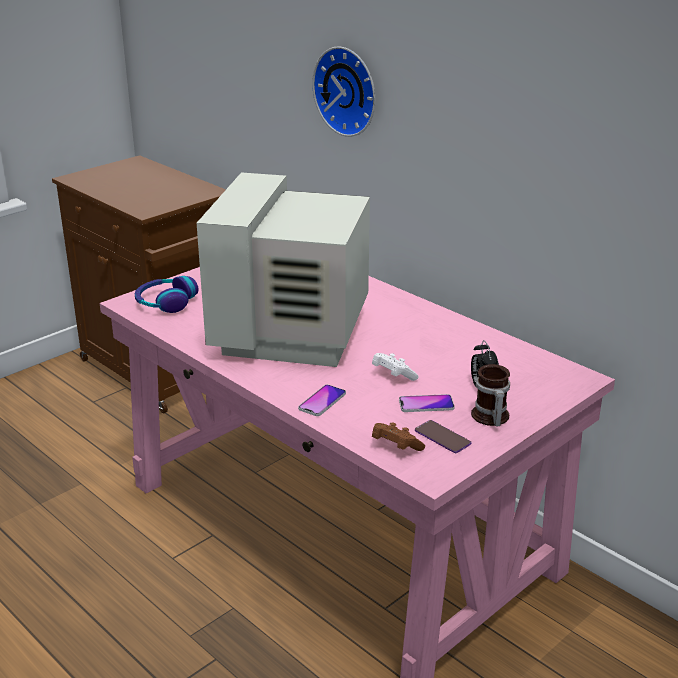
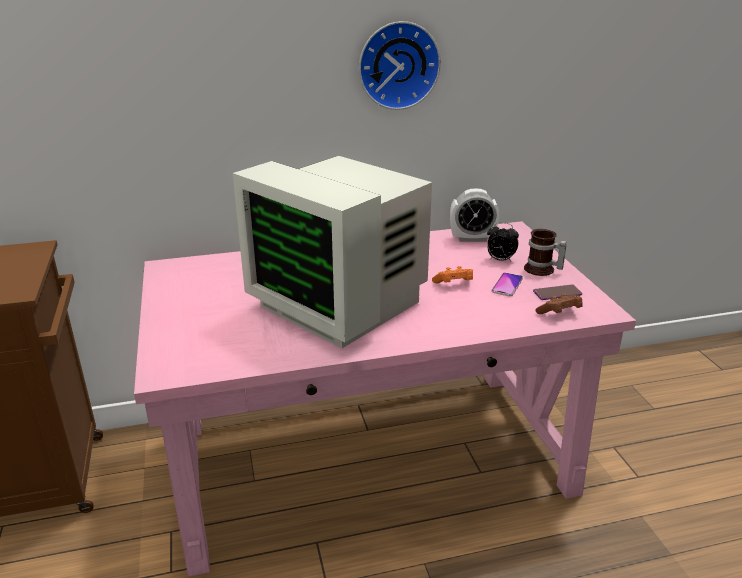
camera: 60 degrees left, 0 degrees up
(165, 302) = (194, 351): headphones -> none
(322, 401) = (469, 323): phone -> none
(348, 90) = (222, 76): wall clock -> wall clock (398, 65)
(393, 375) = (454, 284): white game controller -> orange game controller
(517, 360) = (472, 238): none -> alarm clock

